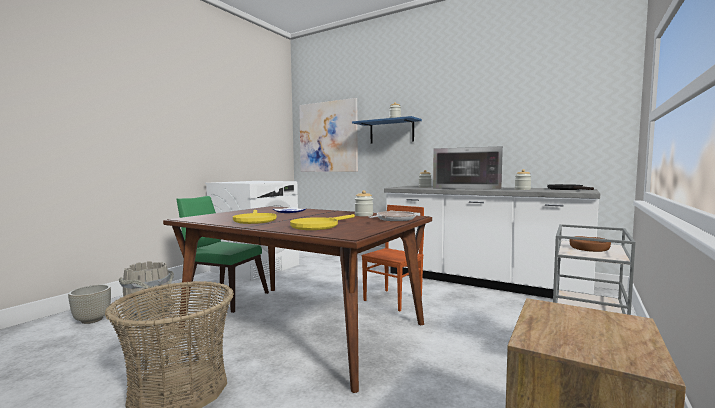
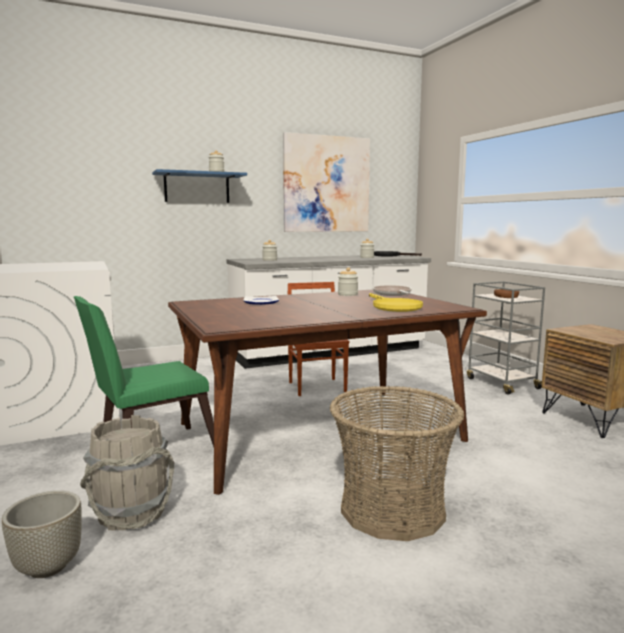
camera: 55 degrees left, 5 degrees up
(254, 220) = (309, 314): yellow frying pan -> none
(328, 137) = (82, 186): picture -> picture (326, 184)
(468, 188) = (318, 258): microwave -> none

